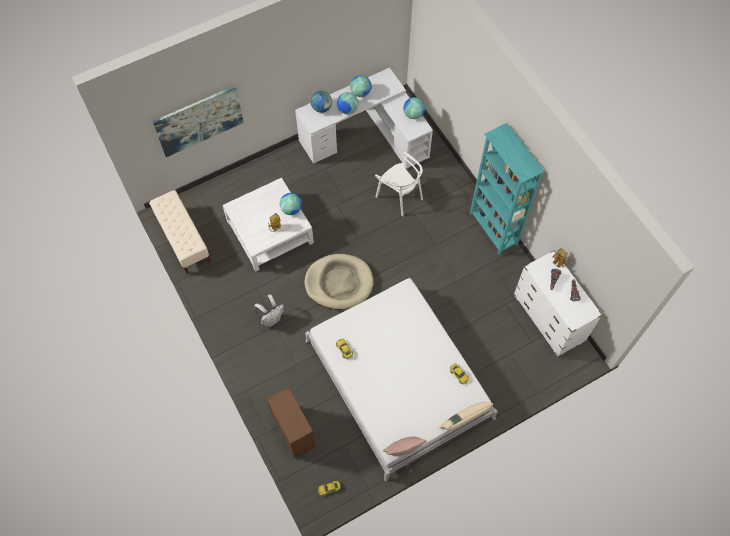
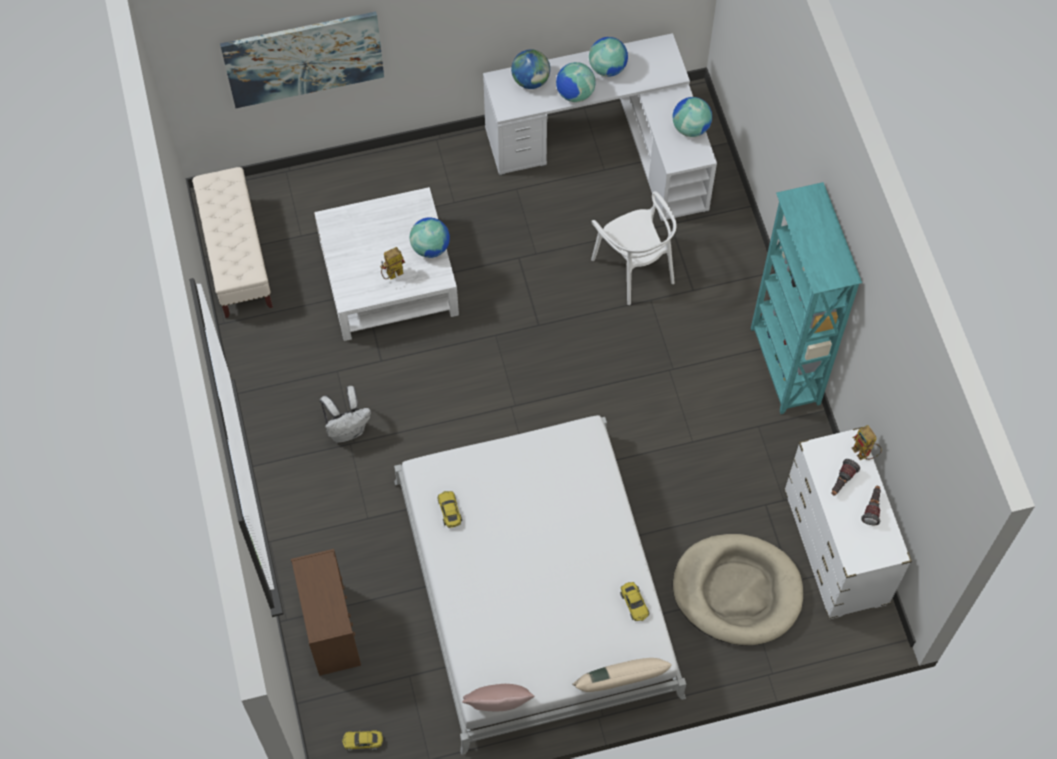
camera: 15 degrees right, 0 degrees up
(339, 283) = (482, 396): beige dog bed -> beige dog bed (737, 591)

